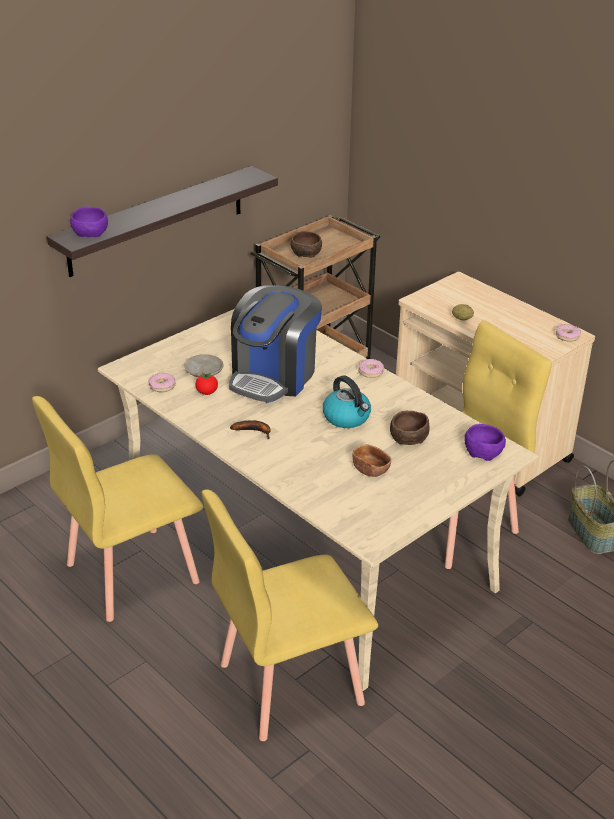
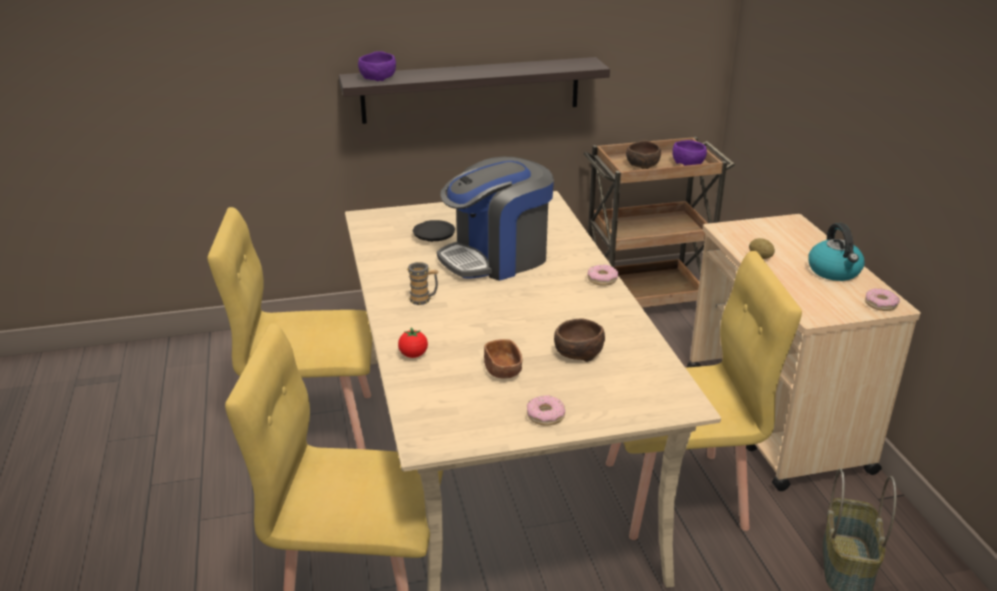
camera: 30 degrees right, 5 degrees down
(162, 386) = (382, 239): donut -> donut (545, 415)
(203, 371) = (434, 237): beige plate -> black plate
(207, 392) = (416, 255): tomato -> tomato (413, 355)
(254, 431) = (423, 299): banana -> mug
(347, 417) = (531, 314): kettle -> kettle (834, 271)
(483, 451) = (653, 391): purple bowl -> purple bowl (688, 162)

